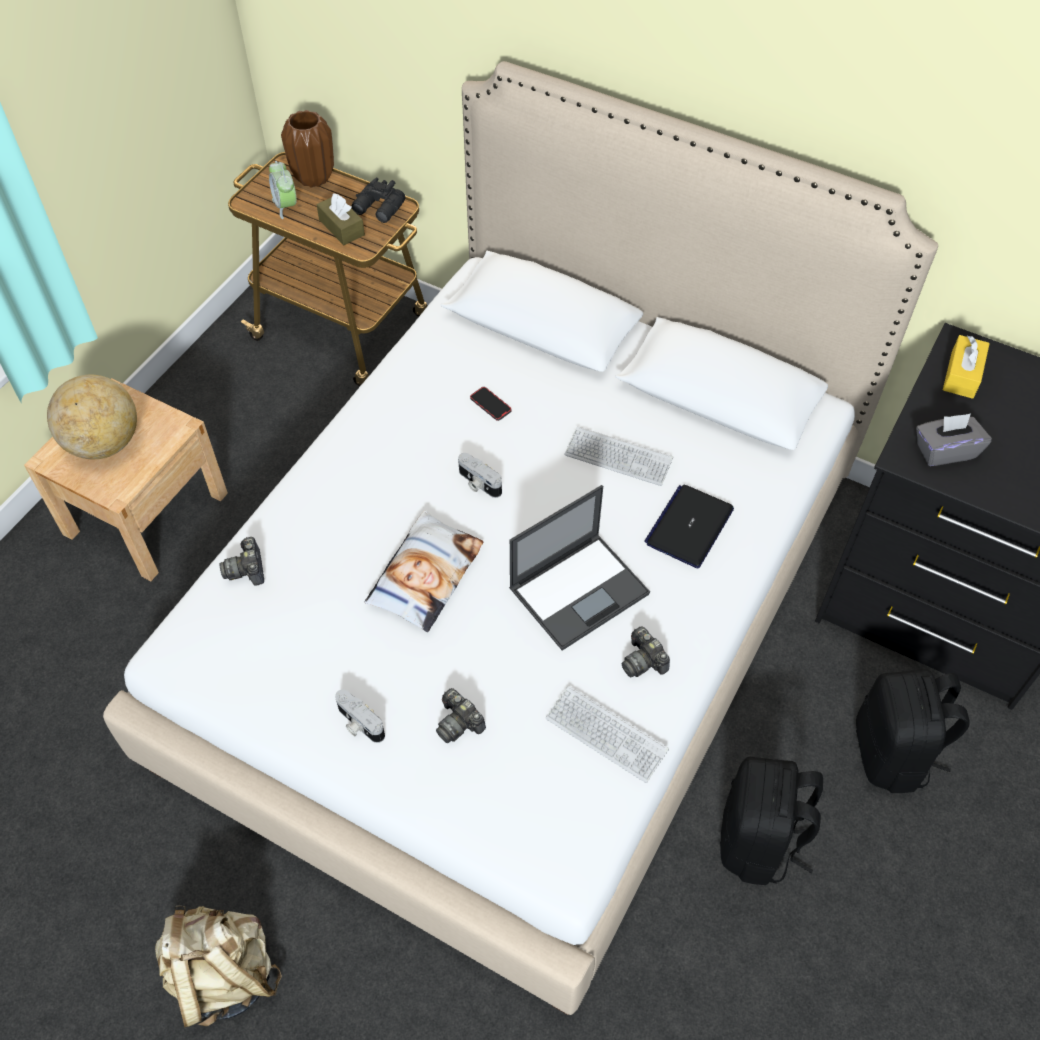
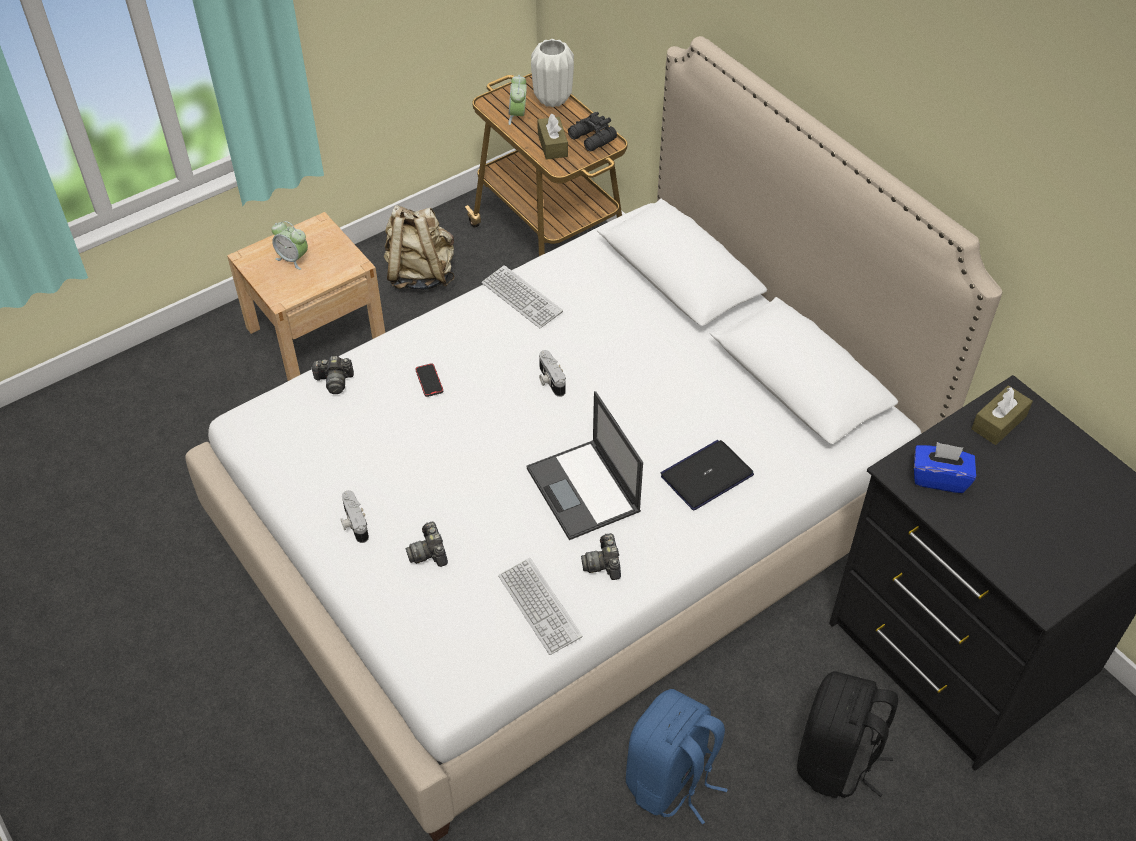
camera: 25 degrees right, 5 degrees down
(104, 443) = (293, 259): globe -> alarm clock
(223, 974) = (192, 695): beige backpack -> beige backpack (420, 274)
(247, 569) = (334, 381): camera -> camera turned 105 degrees counterclockwise
(314, 178) = (553, 99): brown vase -> white vase
(425, 575) = (466, 435): pillow -> none
(490, 405) = (596, 323): phone -> phone (429, 381)
(580, 590) = (584, 491): laptop -> laptop turned 75 degrees clockwise
(618, 457) = (679, 400): keyboard -> keyboard (522, 298)
(758, 841) = (671, 780): black backpack -> blue backpack
(944, 451) = (939, 478): grey tissue box -> blue tissue box
(962, 375) = (999, 422): yellow tissue box -> brown tissue box

